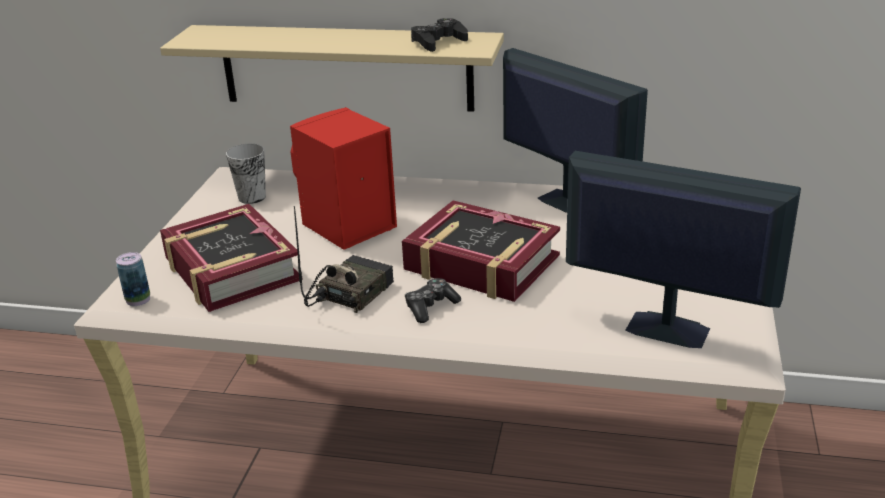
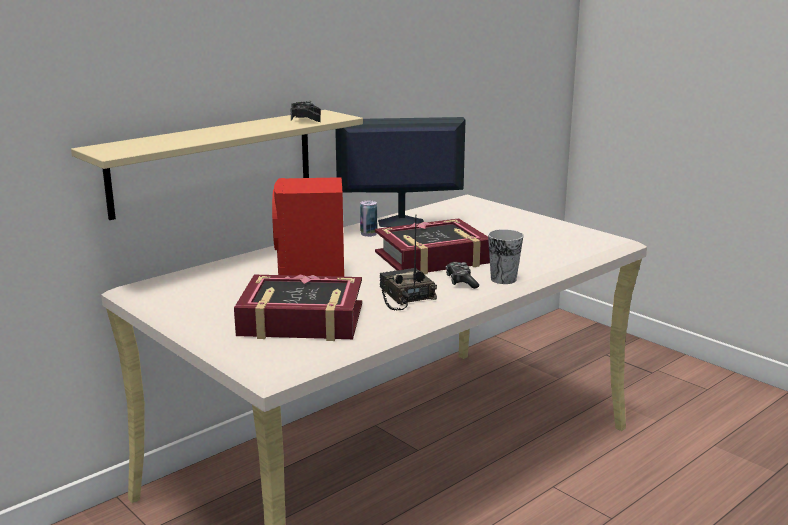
camera: 55 degrees left, 10 degrees down
(138, 299) = (285, 359): can -> can (368, 234)
(252, 197) = (198, 290): cup -> cup (503, 279)
(665, 329) = (571, 244): monitor -> none

